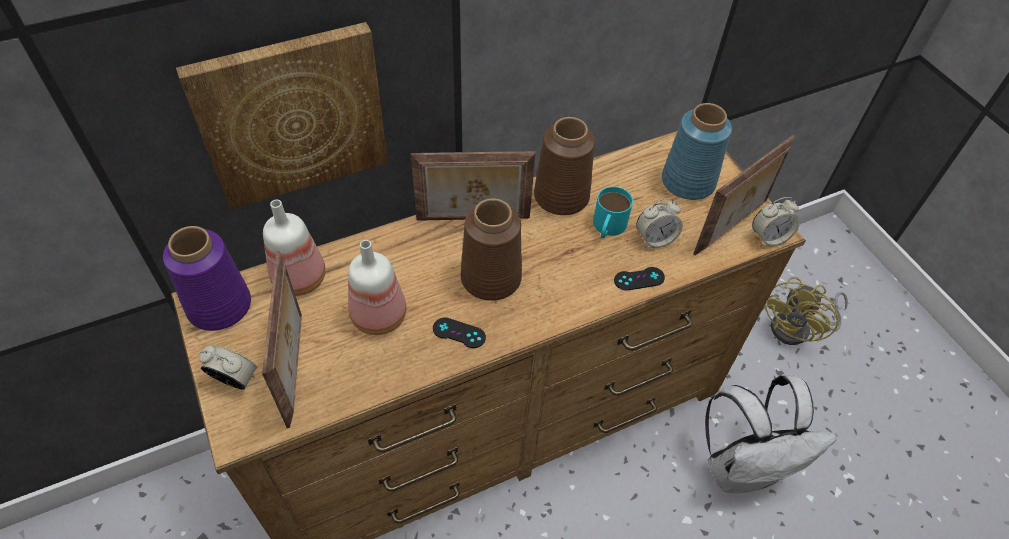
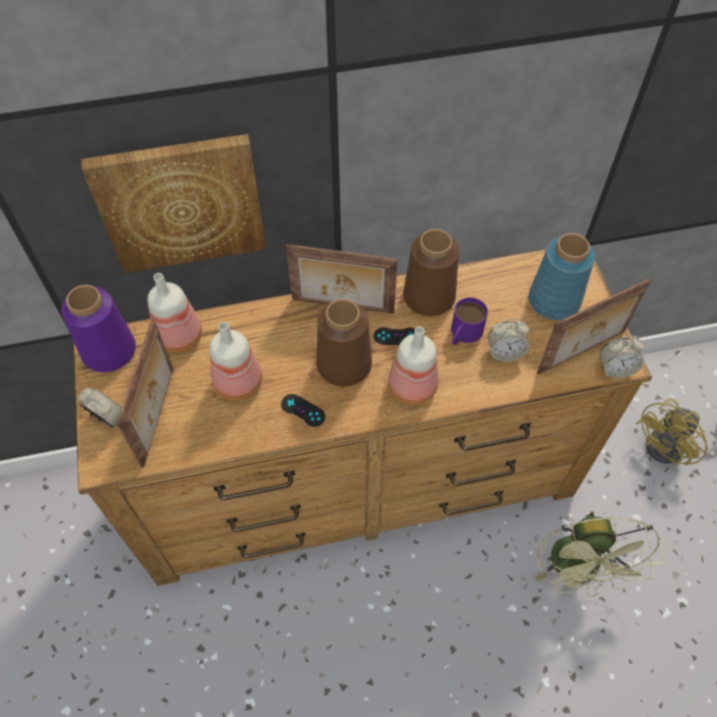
camera: 15 degrees right, 5 degrees up
(569, 290) = (410, 388): none -> bottle
(607, 227) = (463, 334): turquoise mug -> purple mug
(639, 279) = (478, 388): black game controller -> black game controller (396, 336)
(743, 468) = (579, 571): white backpack -> green fan

